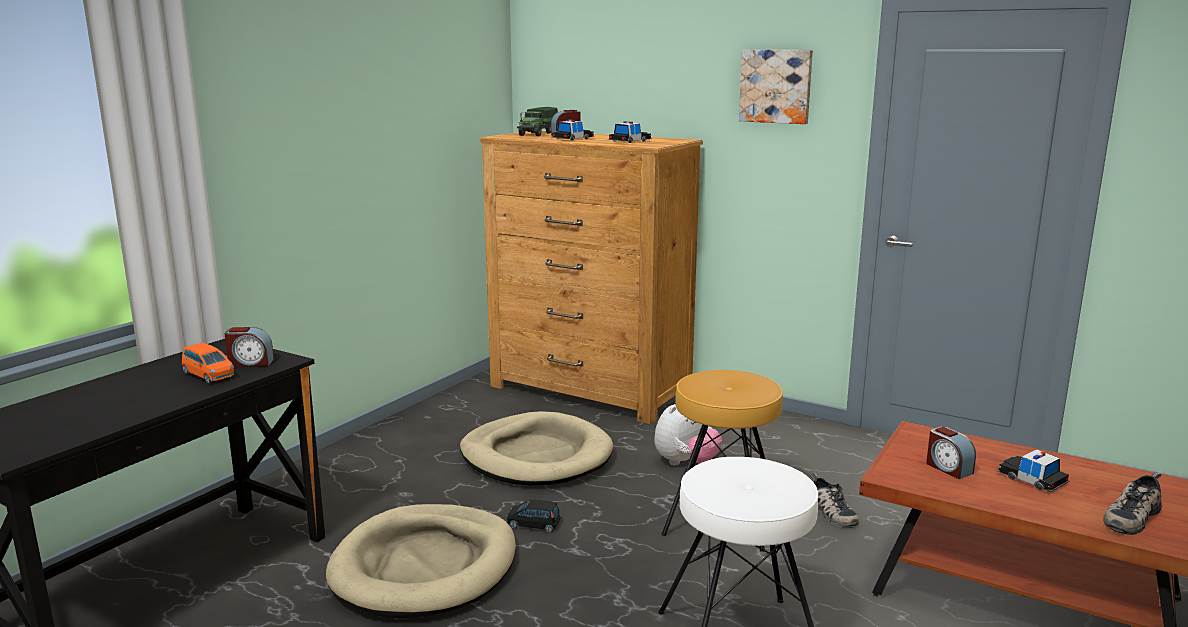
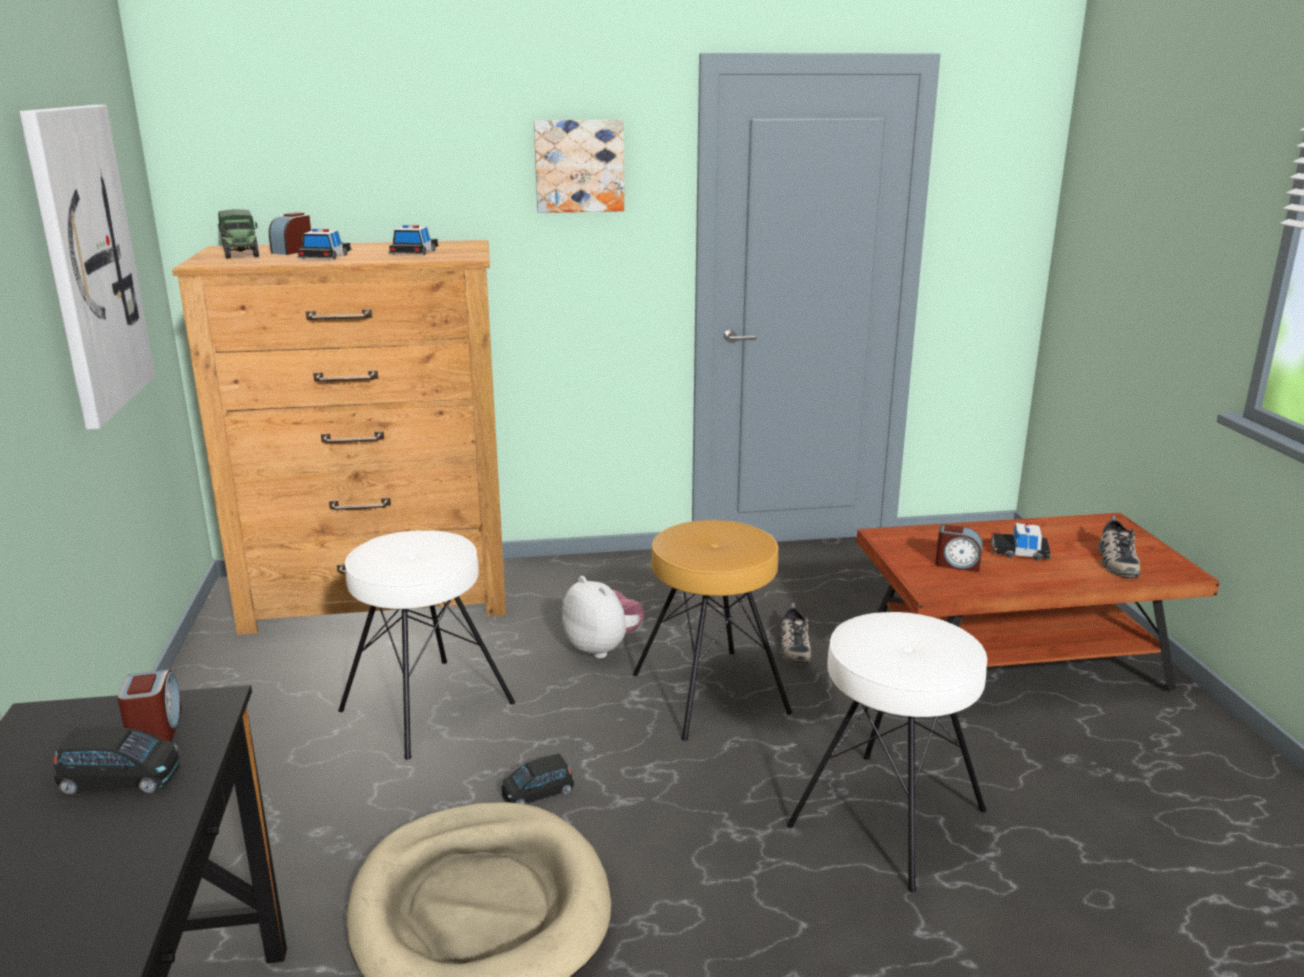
camera: 40 degrees left, 5 degrees up
(209, 375) = (121, 779): orange toy car -> black toy car
(250, 363) = (156, 730): alarm clock -> alarm clock turned 60 degrees counterclockwise
(421, 126) = (87, 262): none -> picture
(536, 456) = (426, 706): beige dog bed -> white stool
(686, 463) = (603, 648): plush toy -> plush toy turned 45 degrees counterclockwise
(830, 512) = (793, 646): shoe -> shoe turned 60 degrees clockwise

